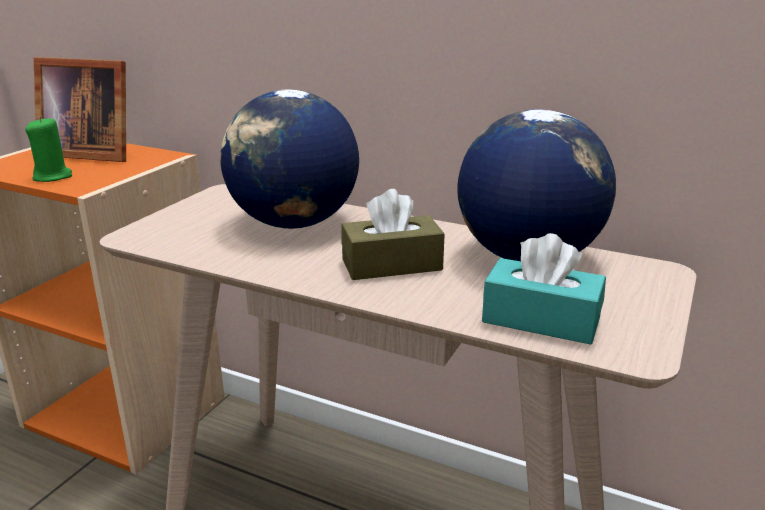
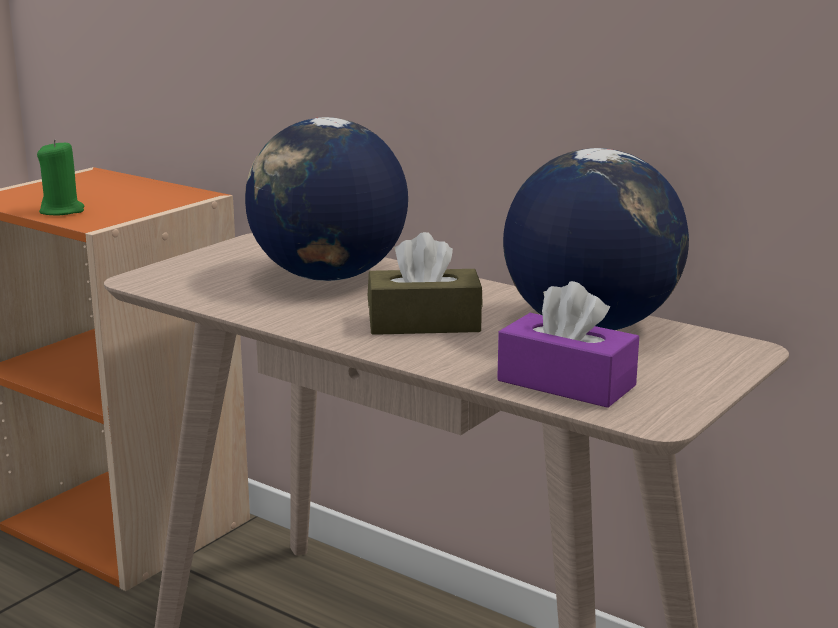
camera: 10 degrees right, 5 degrees down
(89, 153) = (108, 188): picture frame -> none
(541, 320) = (566, 383): turquoise tissue box -> purple tissue box

